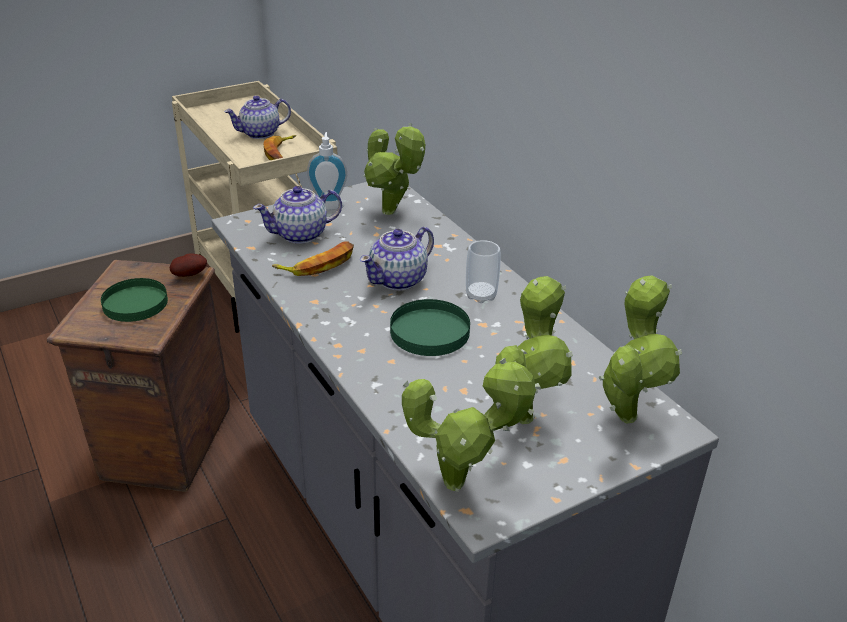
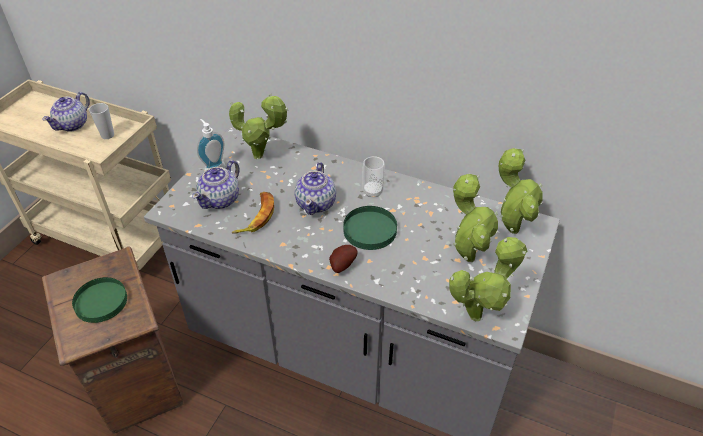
camera: 35 degrees left, 10 degrees up
(190, 275) = (119, 260): potato -> potato (341, 265)
(281, 153) = (107, 135): banana -> cup

